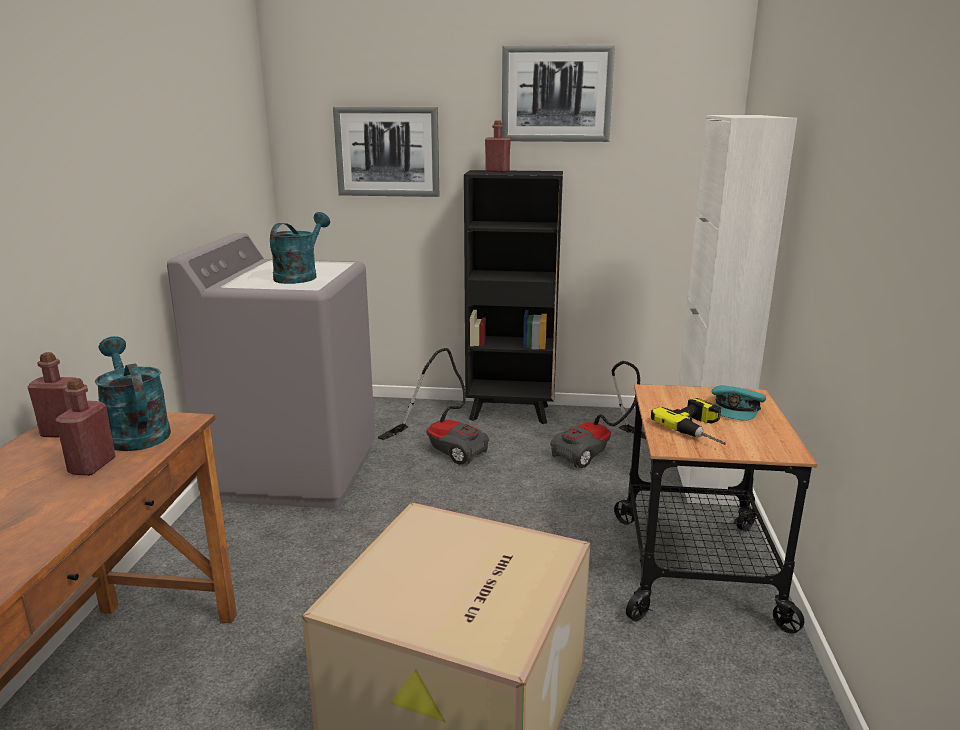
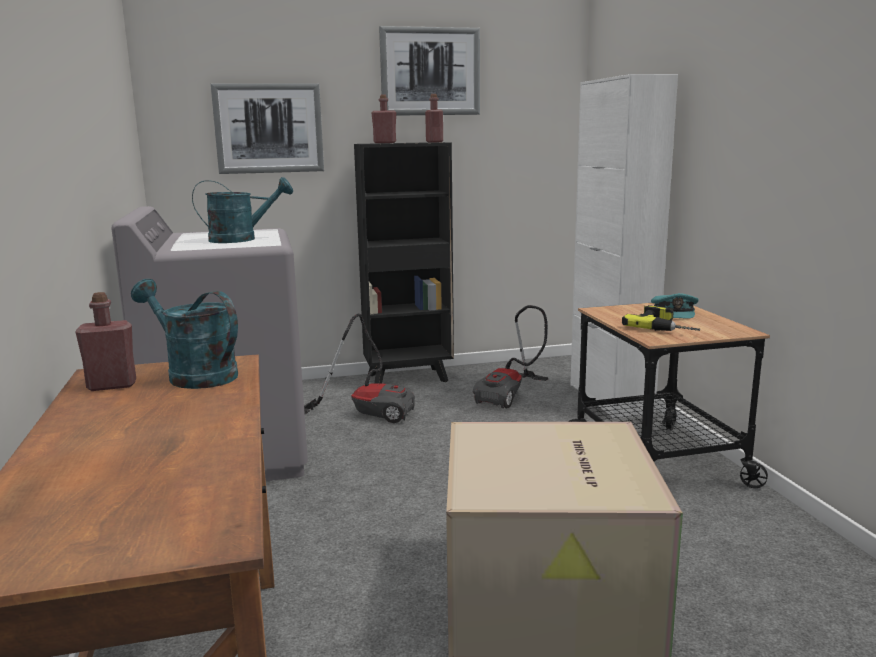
camera: 20 degrees left, 5 degrees down
(92, 466) = (189, 401): red bottle -> red bottle (434, 142)
(300, 276) = (241, 239): turquoise watering can -> turquoise watering can turned 75 degrees clockwise

